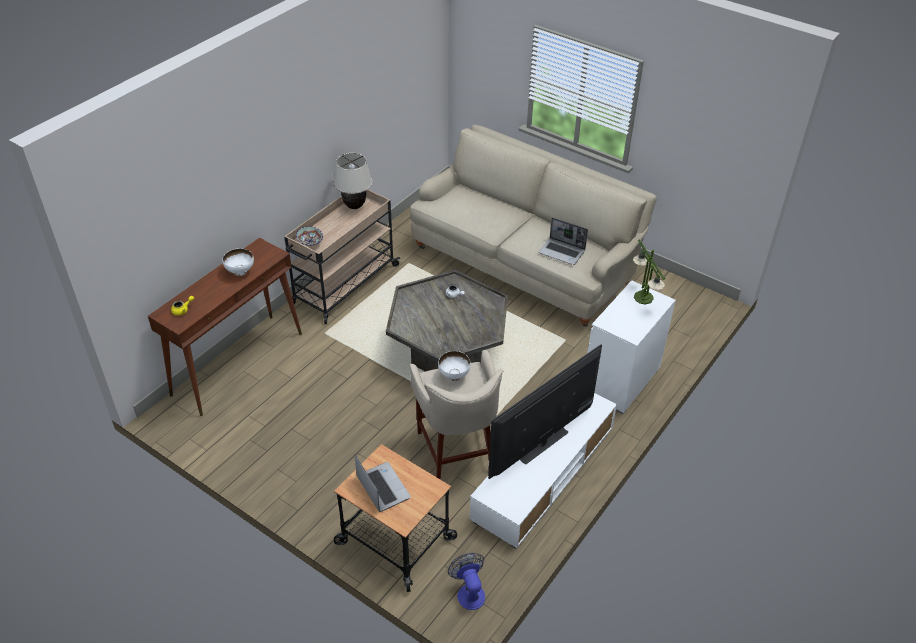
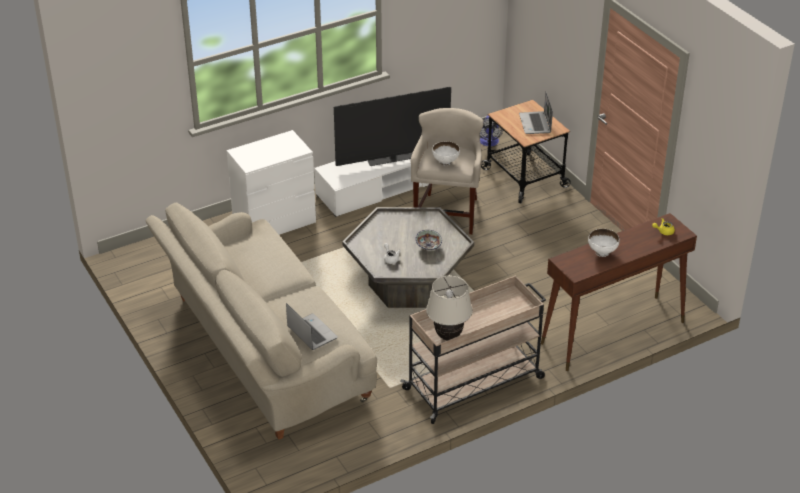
camera: 155 degrees left, 5 degrees down
(310, 242) = (515, 307): bowl -> bowl (428, 246)
(562, 252) = (262, 250): laptop -> laptop (311, 333)
(643, 297) = (251, 158): table lamp -> none

